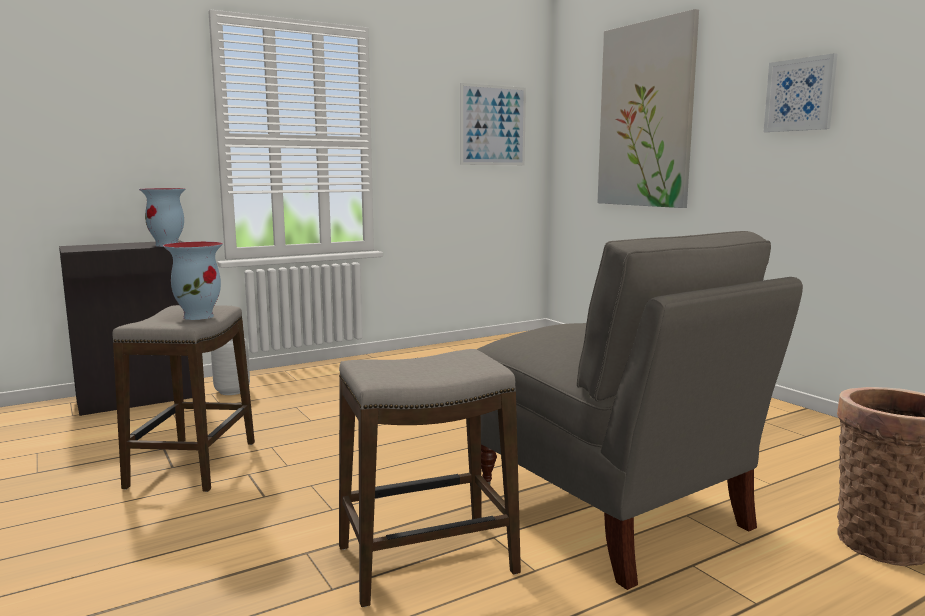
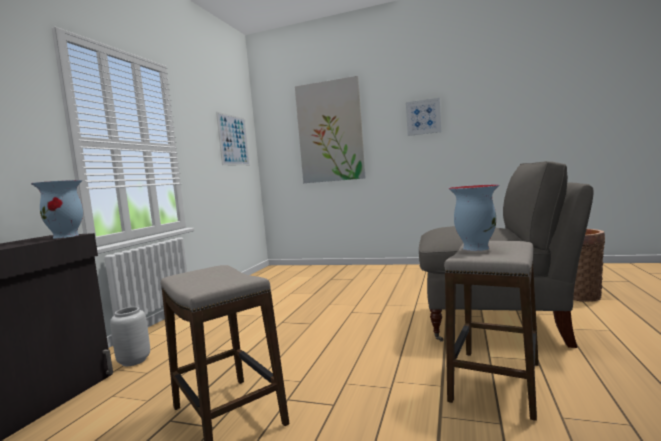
camera: 40 degrees left, 5 degrees down
(199, 316) = (227, 274): vase -> vase (475, 248)

